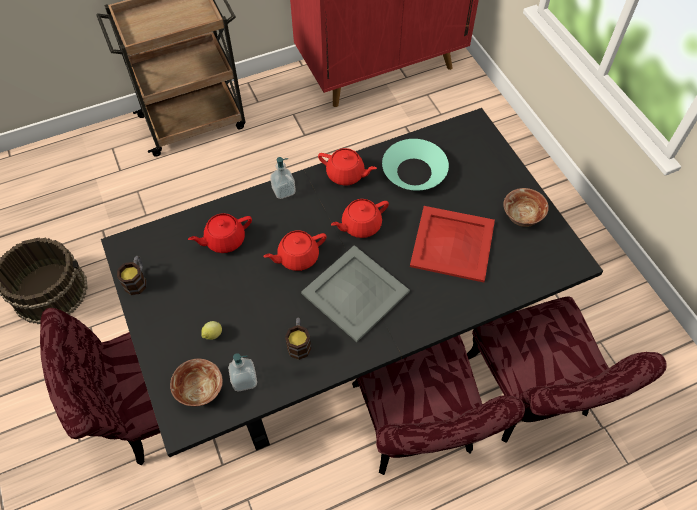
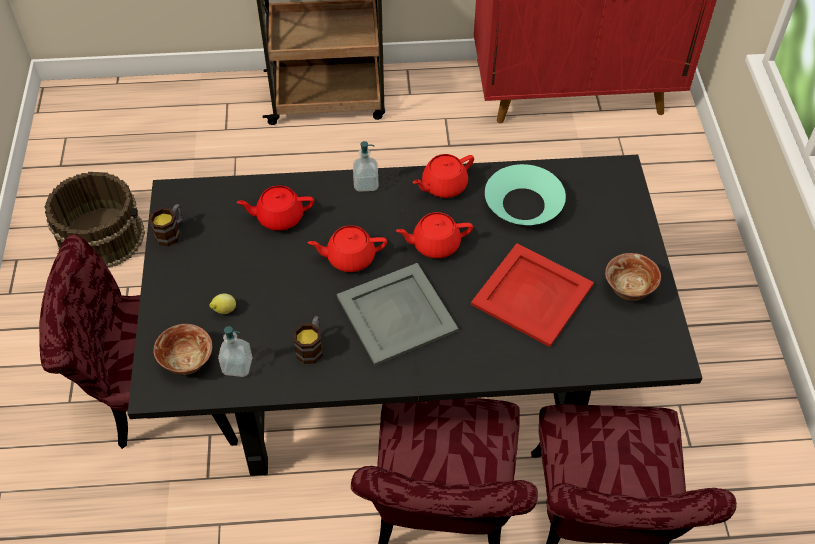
camera: 20 degrees right, 5 degrees down
(346, 174) = (443, 186): red teapot -> red teapot turned 105 degrees clockwise

